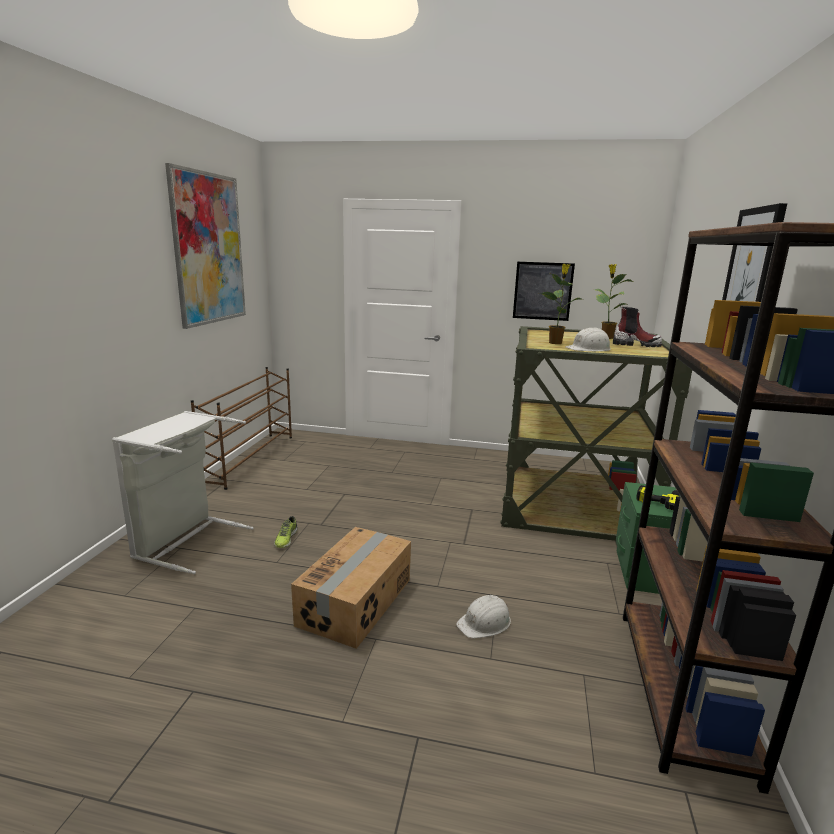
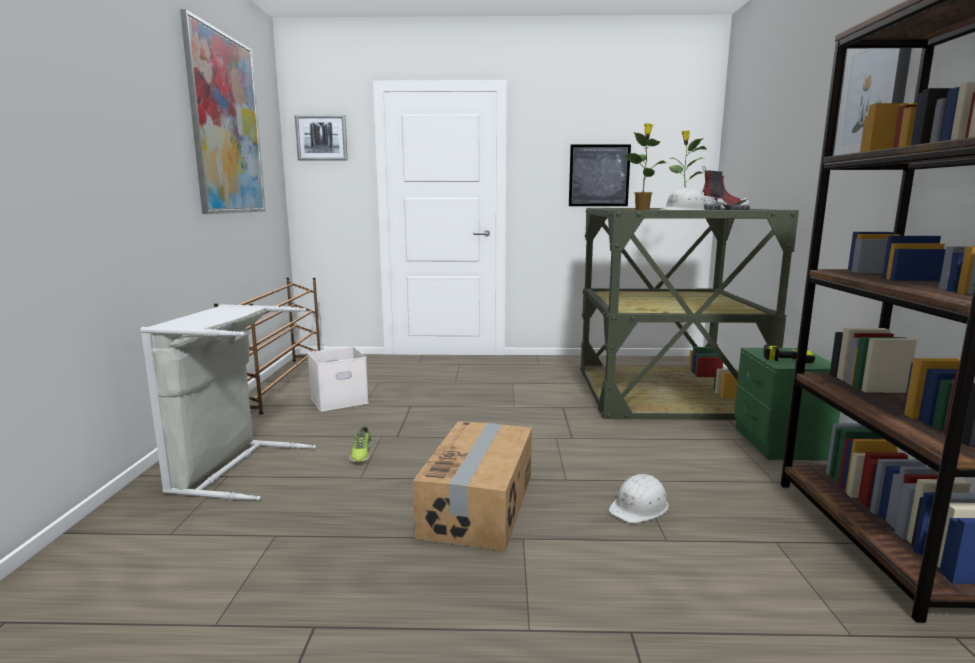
camera: 10 degrees left, 5 degrees down
(291, 481) = (340, 399): none -> white storage box
(299, 247) = (322, 138): none -> picture

